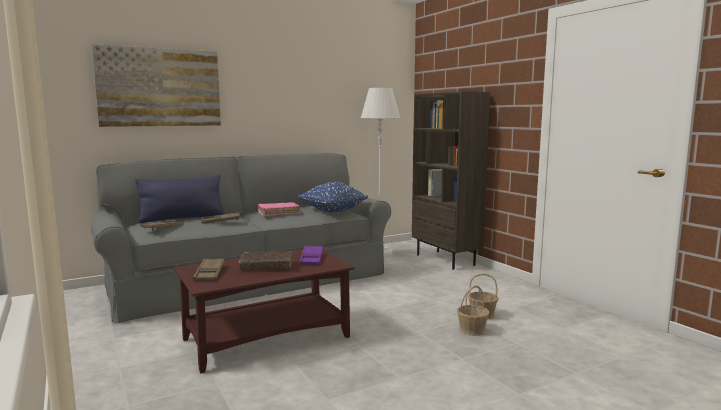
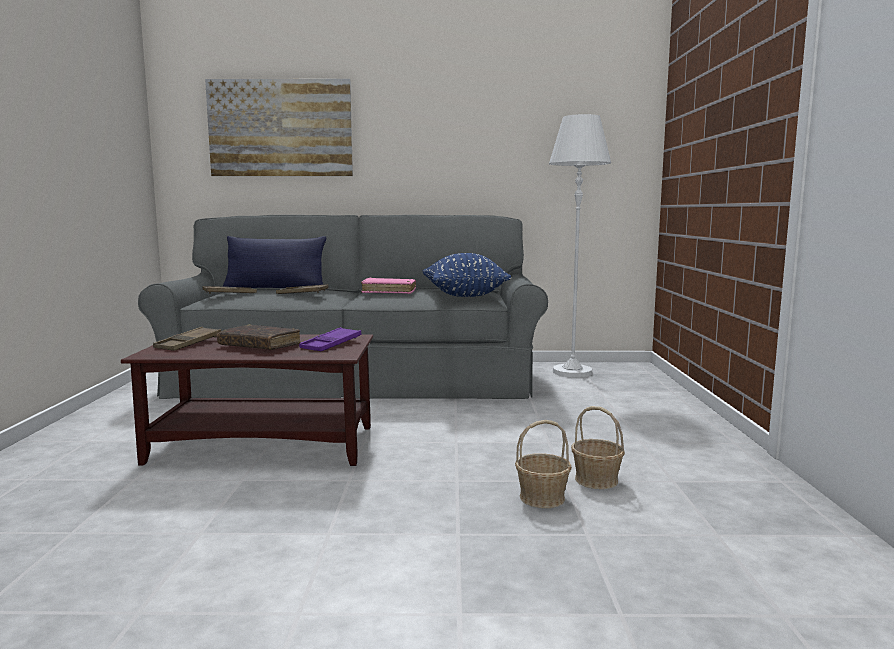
camera: 30 degrees right, 0 degrees up
(446, 260) = (662, 395): brown bookcase -> none

